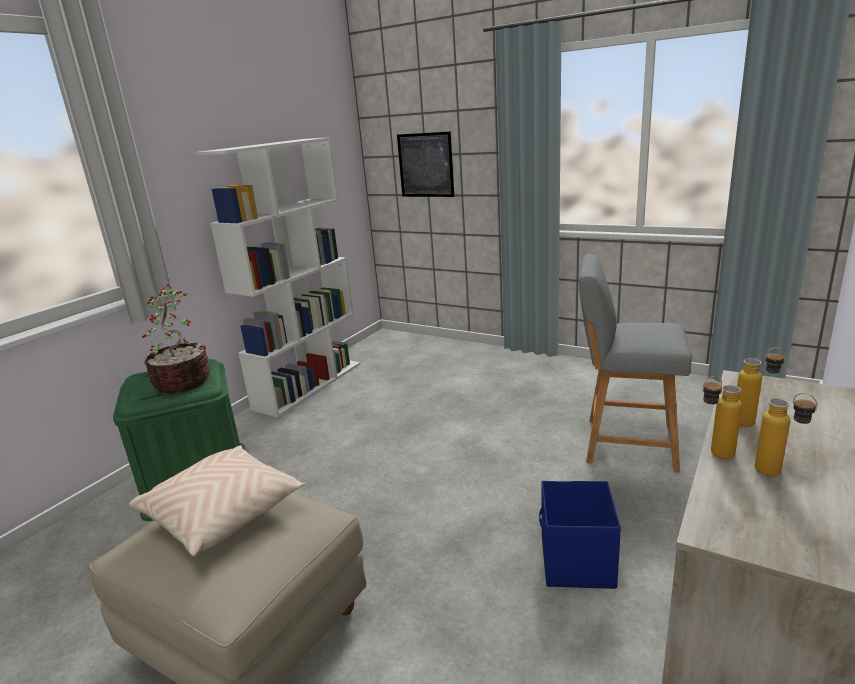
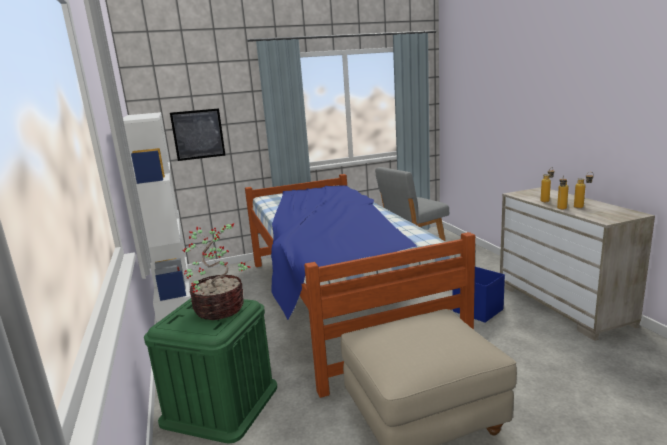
camera: 50 degrees left, 5 degrees down
(223, 513) = (408, 334): beige pillow -> none
(455, 435) = (337, 300): none -> bed

